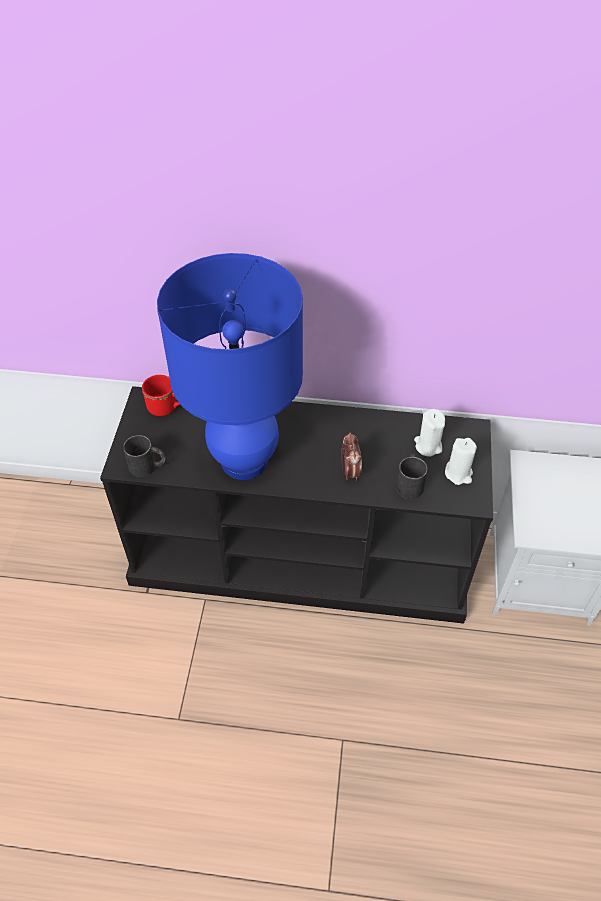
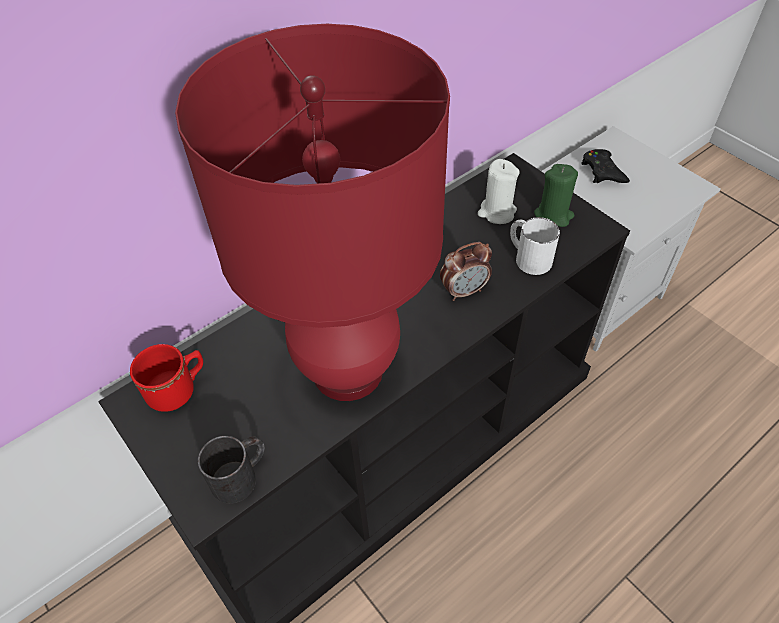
camera: 45 degrees left, 0 degrees up
(244, 461) = (347, 371): blue table lamp -> red table lamp
(350, 471) = (464, 291): alarm clock -> alarm clock turned 120 degrees clockwise
(409, 482) = (528, 257): black mug -> white mug
(458, 473) = (553, 215): white candle -> green candle
(570, 483) = (603, 171): none -> black game controller

